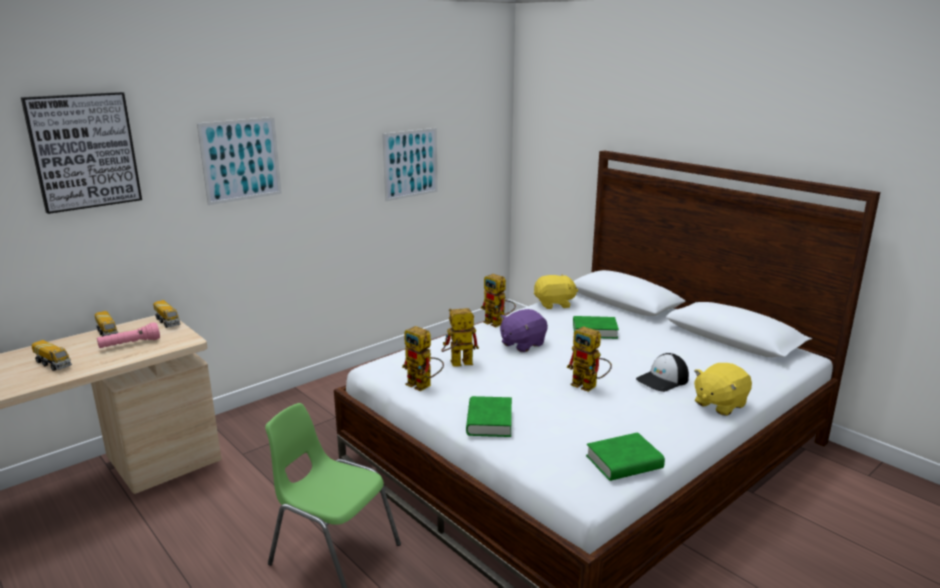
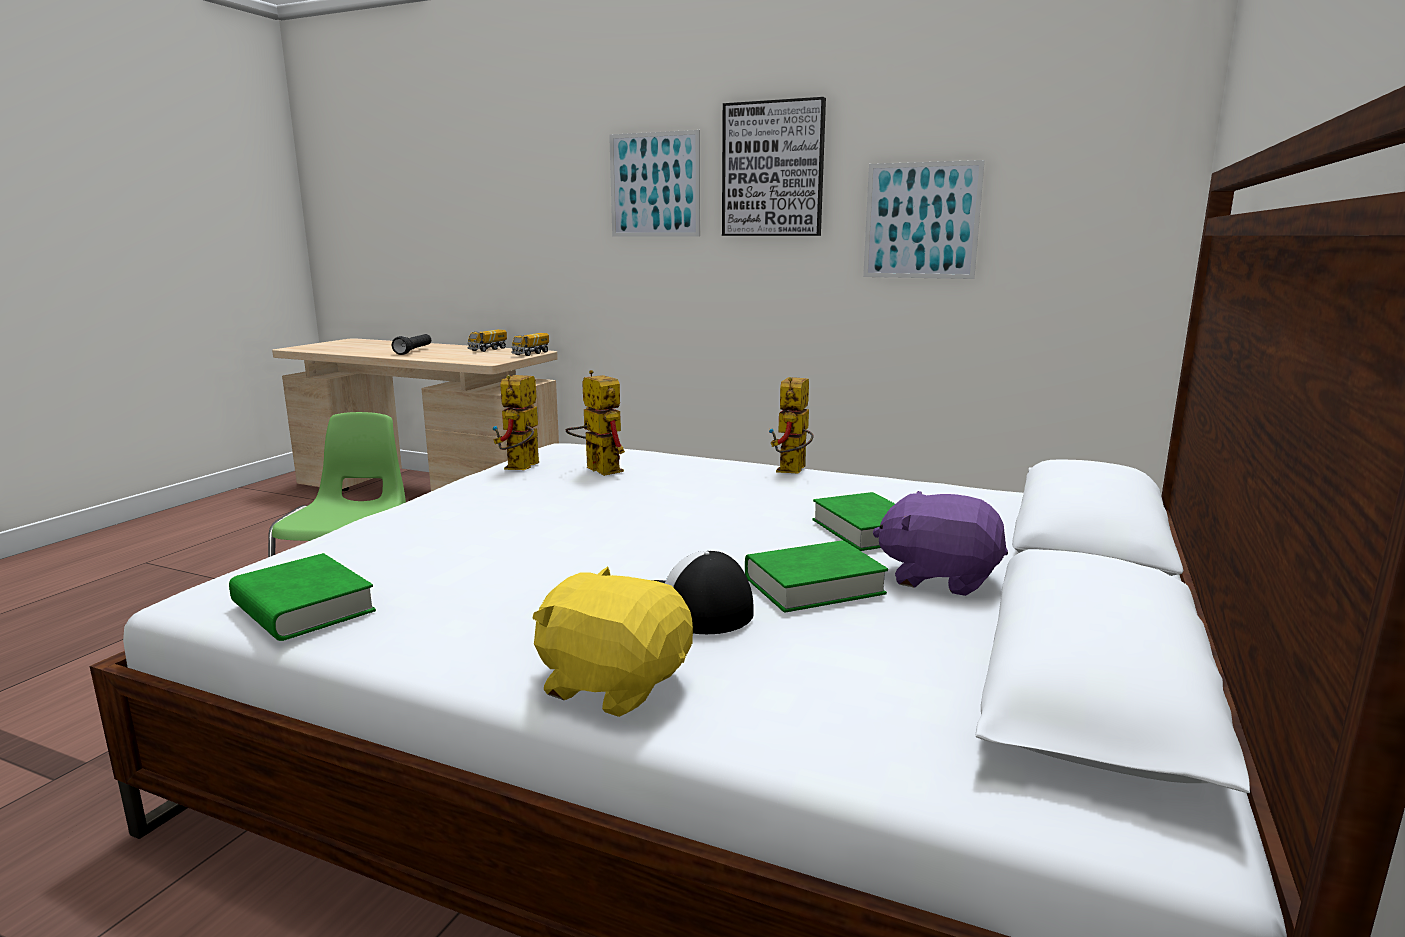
camera: 65 degrees right, 5 degrees down
(53, 364) = (414, 351): toy truck -> black flashlight
(84, 151) = (508, 159): picture -> picture (773, 169)
(130, 344) = (468, 355): pink flashlight -> none
(489, 421) = (428, 510): green book -> green book (813, 585)
(522, 344) = (727, 493): purple plush toy -> purple plush toy (939, 577)
(554, 304) = (950, 490): yellow plush toy -> none
(589, 386) = (599, 552): toy robot -> none

